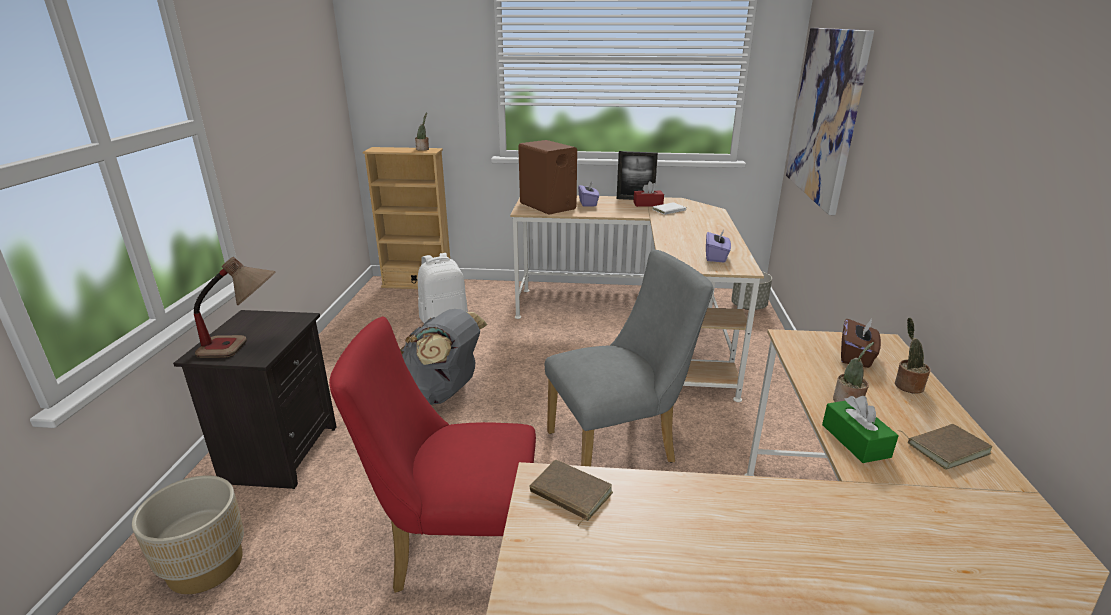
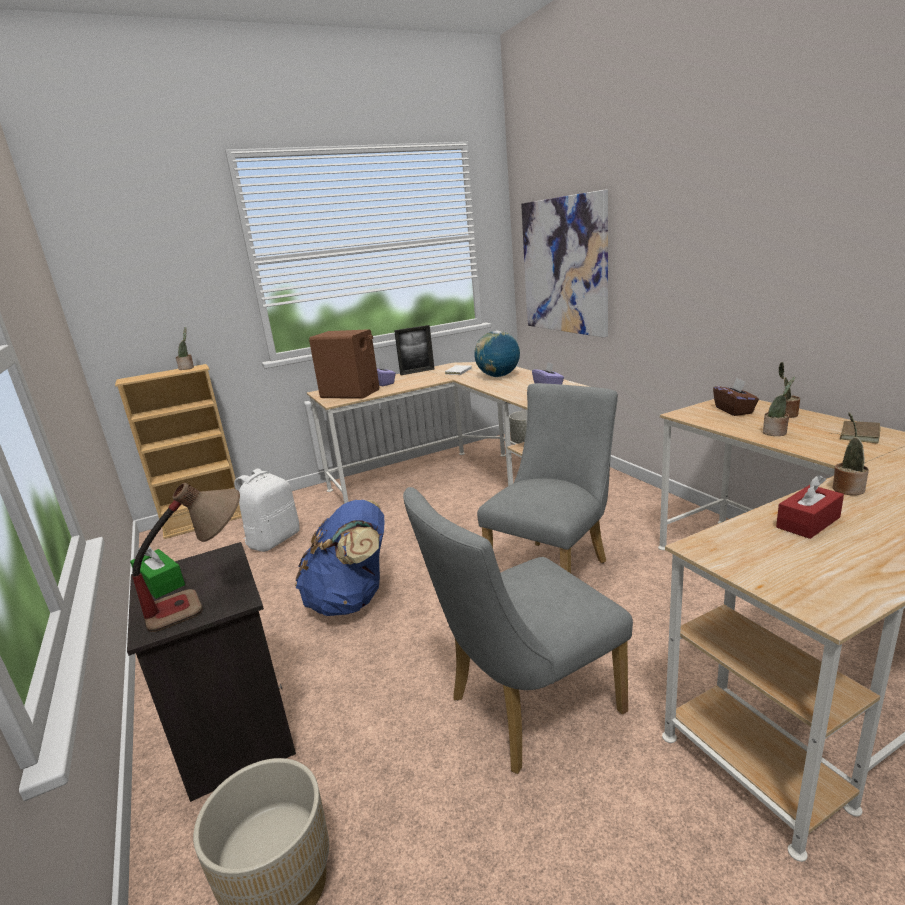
camera: 30 degrees left, 5 degrees down
(441, 394) = (352, 600): grey backpack -> blue backpack
(456, 549) = (524, 709): red chair -> grey chair
(569, 494) = (735, 546): brown book -> none
(648, 204) = (434, 372): red tissue box -> red tissue box (808, 522)
(695, 227) = (498, 376): none -> globe
(792, 500) = (847, 488): none -> potted plant
(855, 441) = (816, 448): green tissue box -> green tissue box (160, 582)

